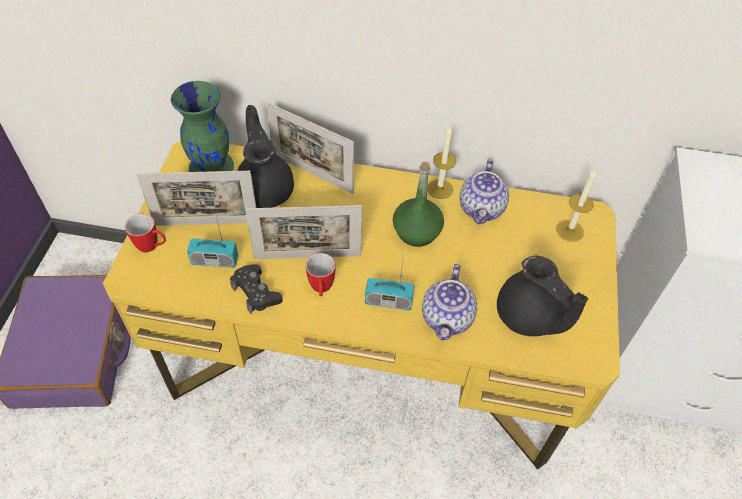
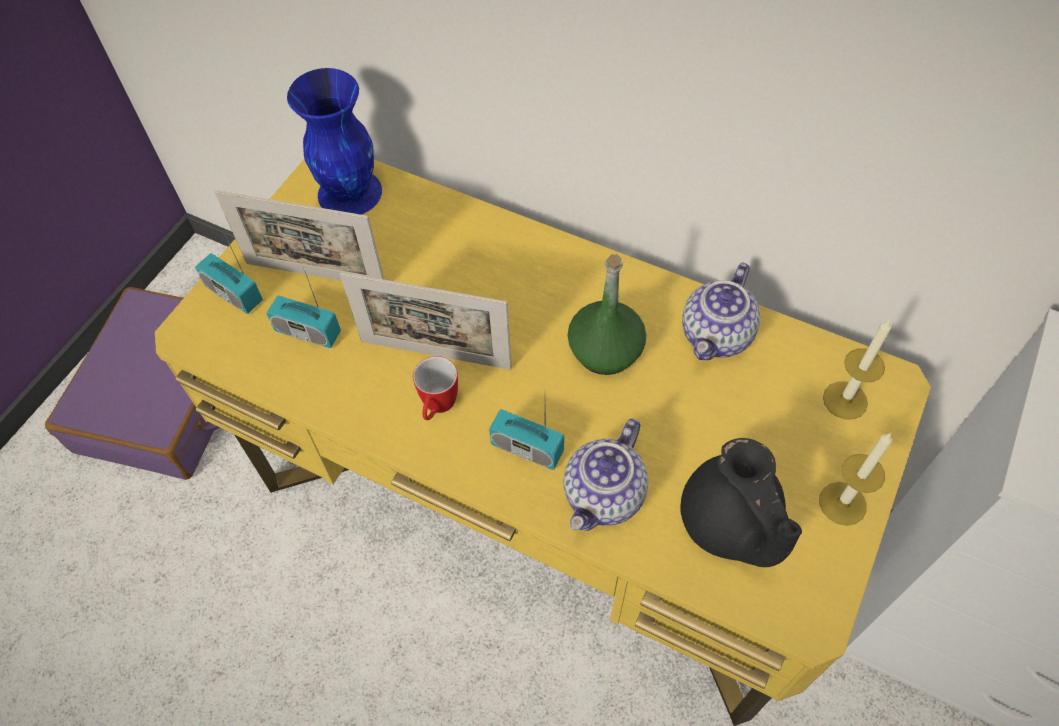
camera: 20 degrees right, 5 degrees up
(152, 247) = (234, 294): mug -> radio
(212, 166) = (351, 192): green vase -> blue vase
(256, 292) = (347, 392): black game controller -> none
(266, 189) = (413, 240): black teapot -> none
(312, 173) = (484, 230): picture frame -> none
(440, 189) = (663, 291): candle -> candle (842, 503)

